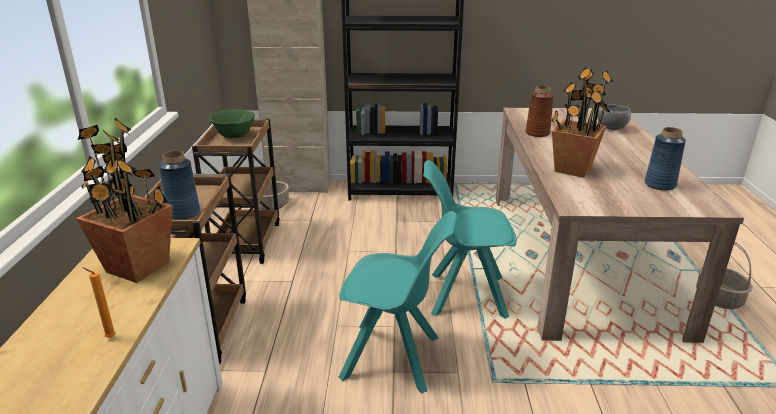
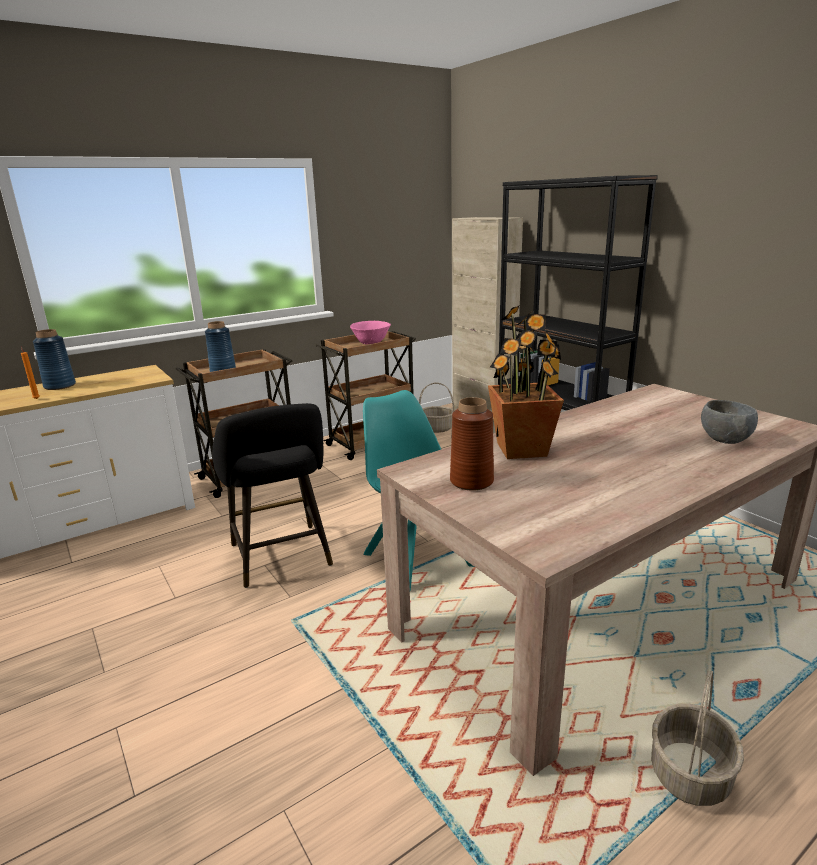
camera: 55 degrees right, 5 degrees down
(137, 267) = (120, 380): potted plant -> none
(234, 136) = (371, 343): green bowl -> pink bowl
(394, 358) = (282, 558): turquoise chair -> black stool
(537, 133) = (604, 413): brown vase -> brown vase (472, 481)
(660, 185) = (565, 502): blue vase -> blue vase (59, 386)

